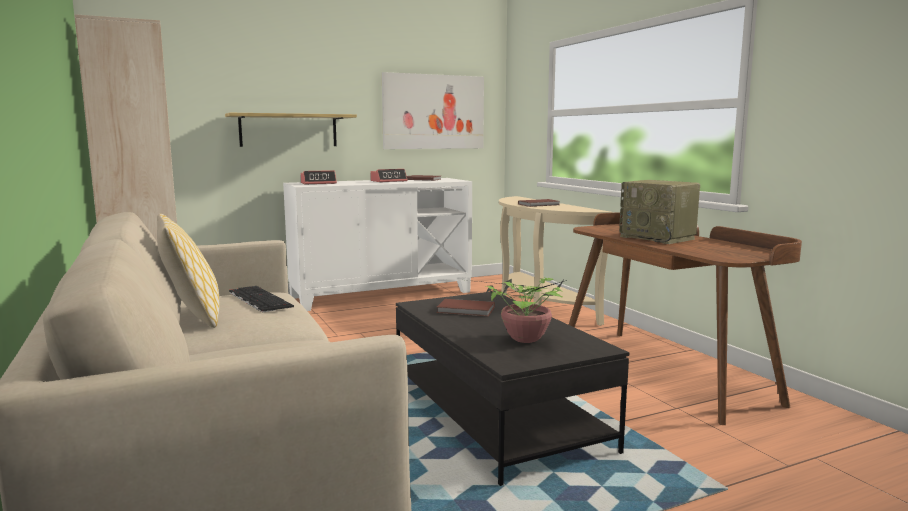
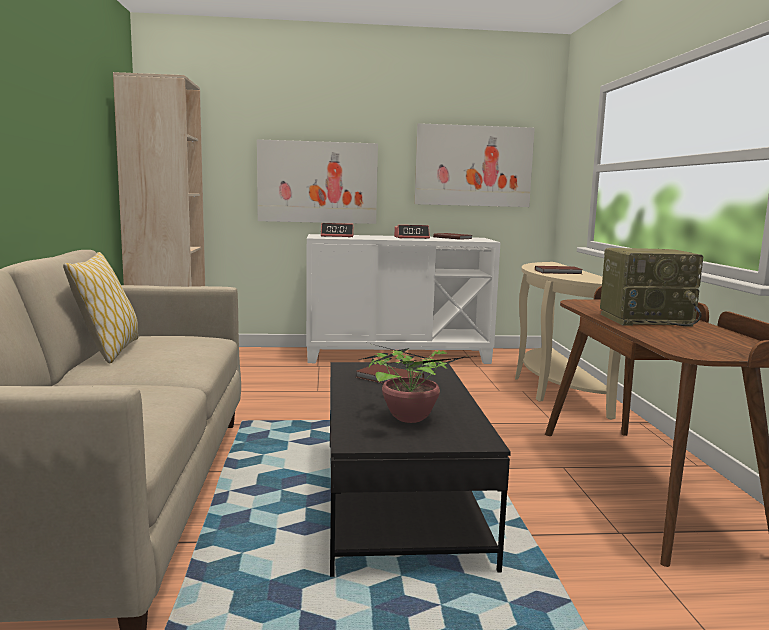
camera: 20 degrees right, 0 degrees up
(258, 299) = (182, 342): keyboard -> none
(288, 130) = (317, 182): shelf -> picture
(658, 238) = (646, 320): radio -> radio turned 75 degrees counterclockwise

